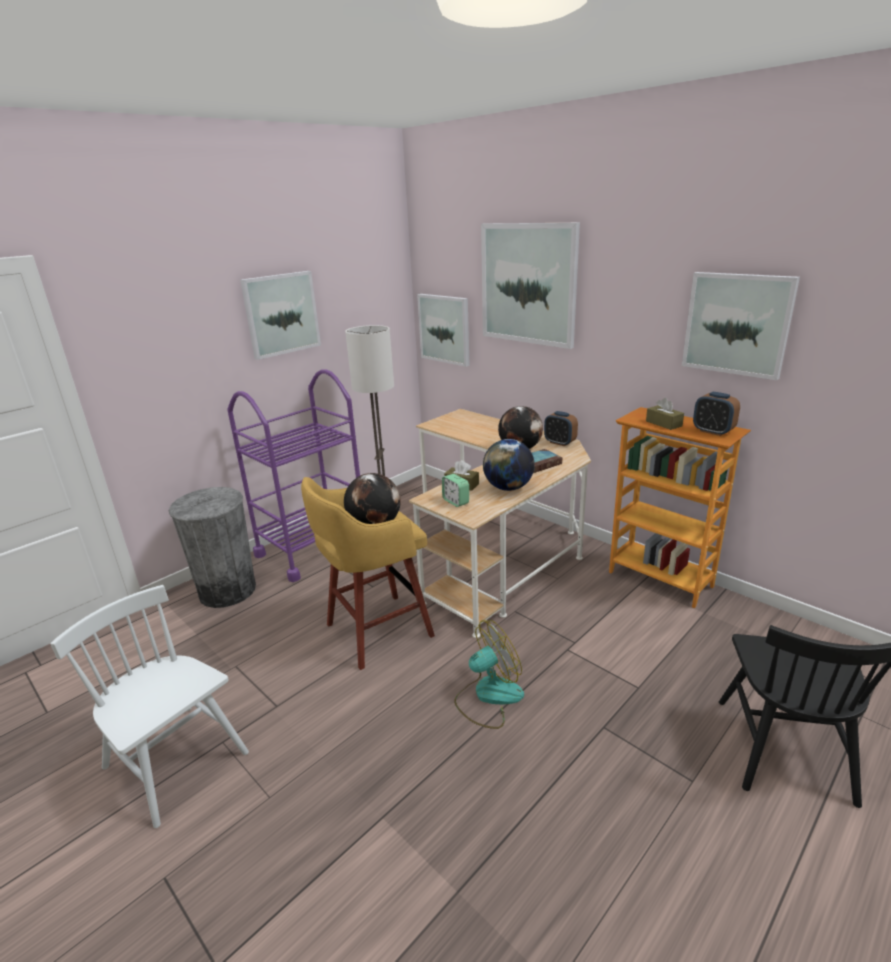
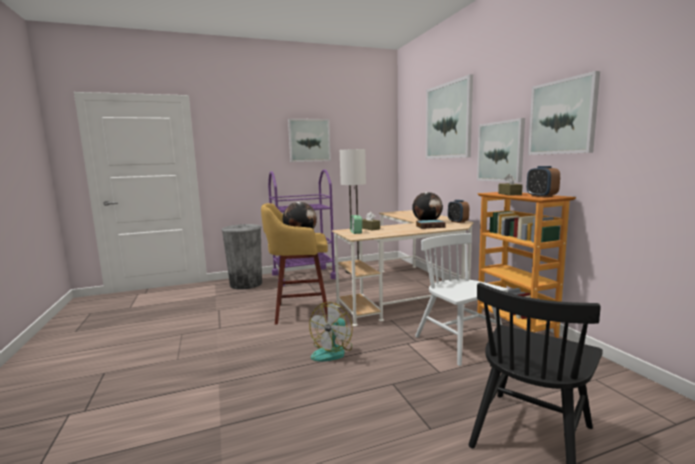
camera: 25 degrees right, 15 degrees down
(176, 761) = (156, 335): white chair -> white chair (459, 343)
(444, 329) = (410, 159): picture -> picture (500, 151)
(488, 696) = (333, 351): fan -> fan turned 120 degrees clockwise
(508, 488) = (395, 231): globe -> none

